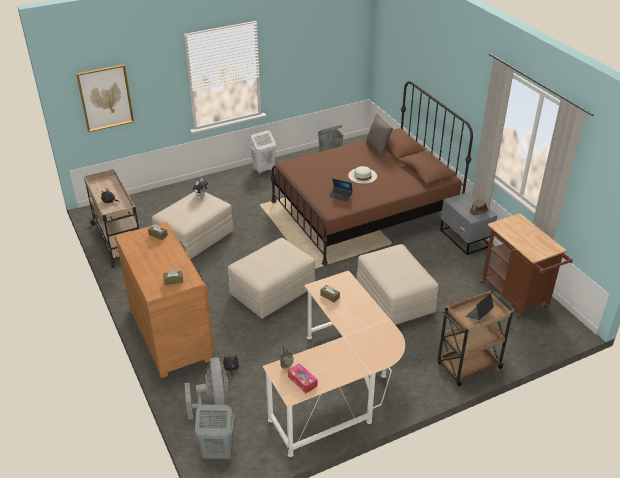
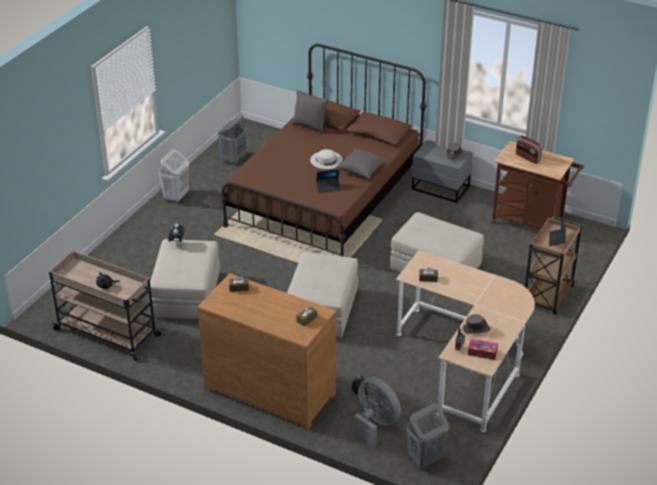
camera: 35 degrees left, 0 degrees up
(105, 98) = (32, 170): picture -> none
(320, 358) = (476, 329): none -> brown hat
(380, 193) = (361, 170): none -> grey pillow
(521, 233) = (527, 158): none -> radio

